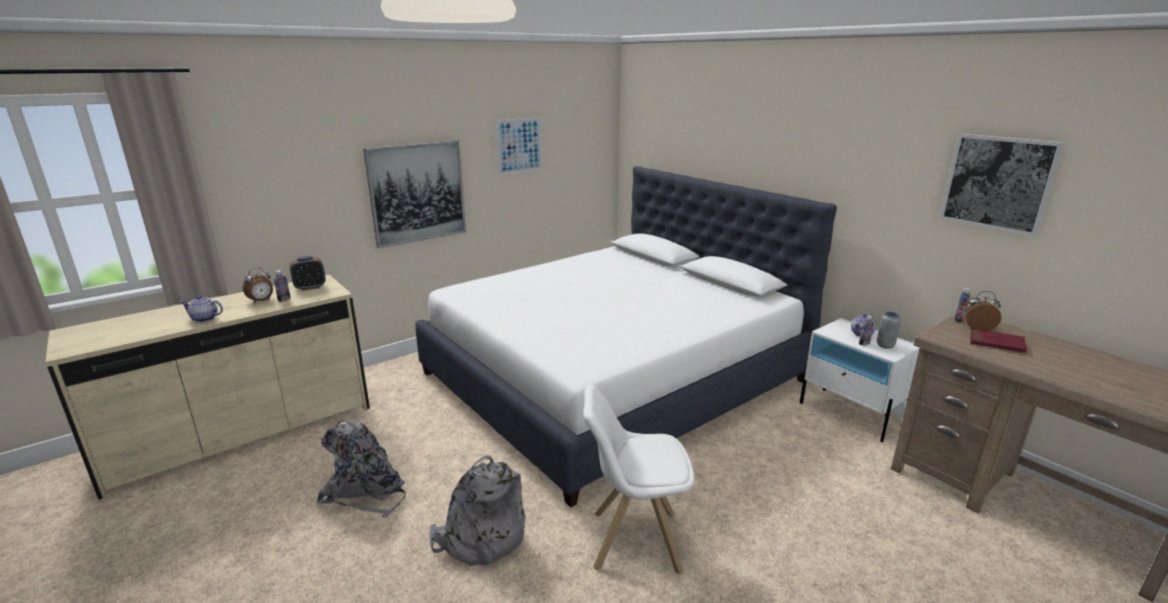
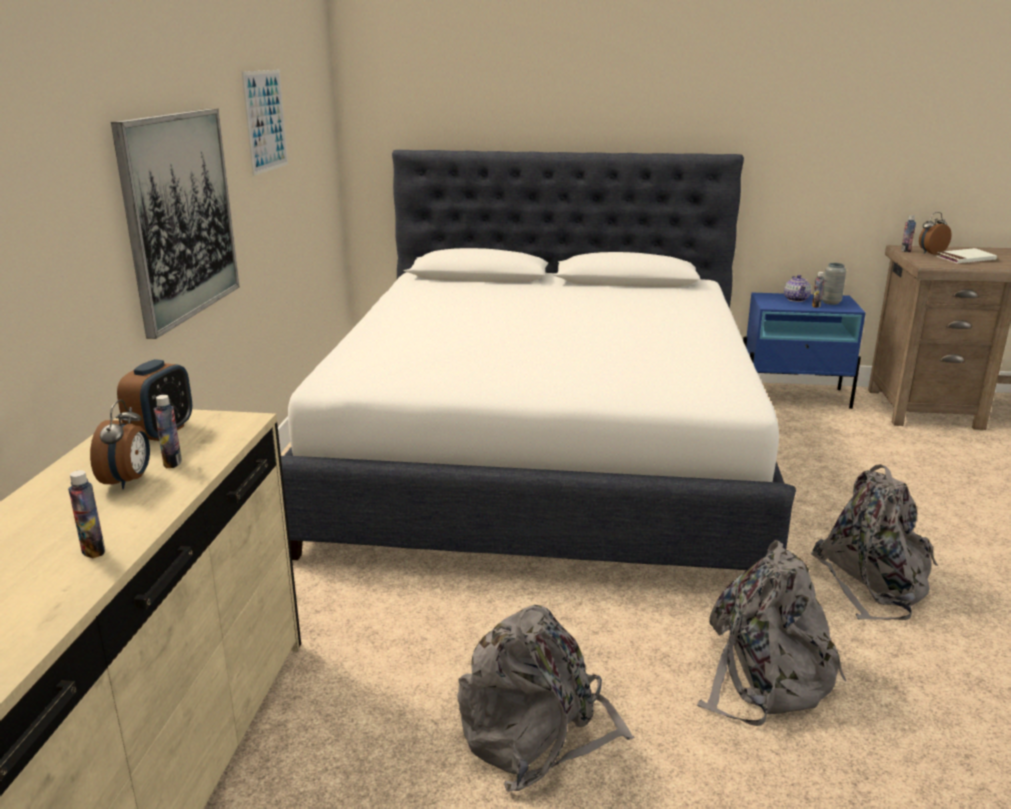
camera: 45 degrees left, 0 degrees up
(204, 319) = (93, 550): teapot -> bottle
(635, 540) = (873, 583): white chair -> grey backpack
(851, 414) = (794, 396): white nightstand -> blue nightstand
(996, 343) = (965, 259): red book -> white book
(998, 183) = (910, 103): picture -> none

